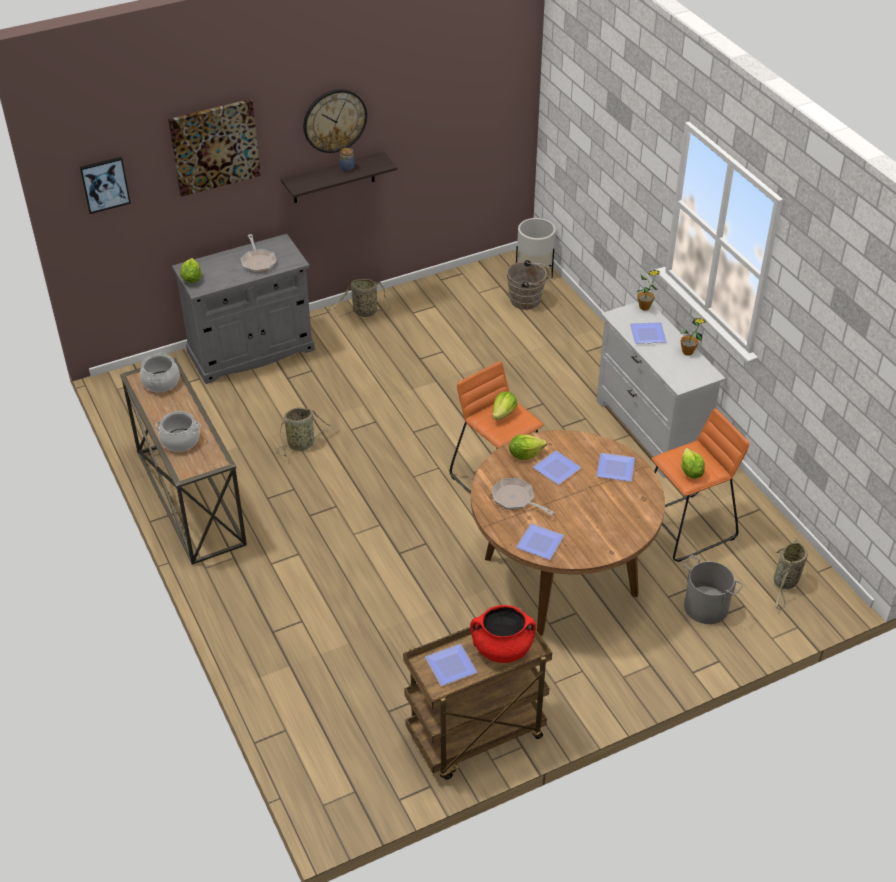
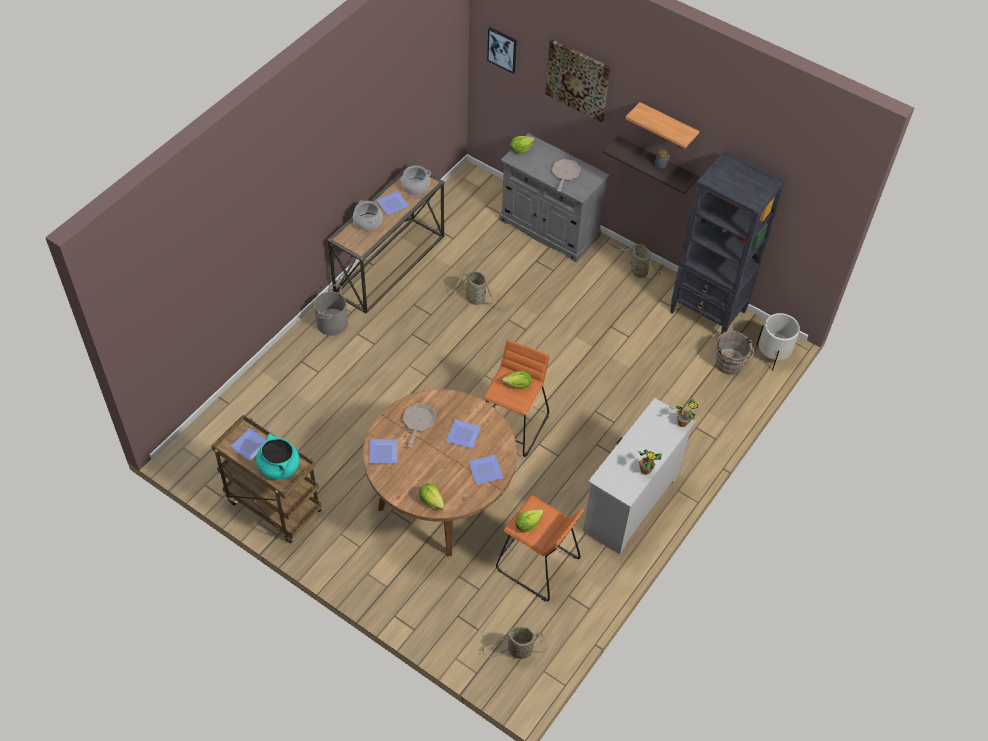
camera: 60 degrees right, 10 degrees up
(258, 261) = (565, 174): frying pan -> frying pan turned 150 degrees clockwise
(334, 120) = (667, 126): wall clock -> shelf
(453, 288) = (708, 312): none -> black bookcase
(502, 648) = (279, 467): red cooking pot -> turquoise cooking pot
(525, 454) = (467, 410): lettuce -> lettuce (431, 501)
(646, 334) = (649, 436): plate -> plate (393, 203)
(705, 607) = (462, 604): grey bucket -> grey bucket (331, 323)

